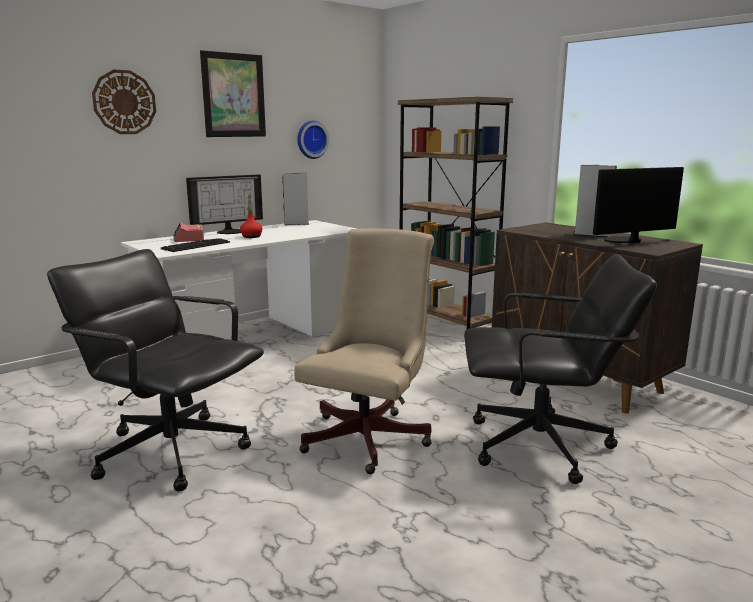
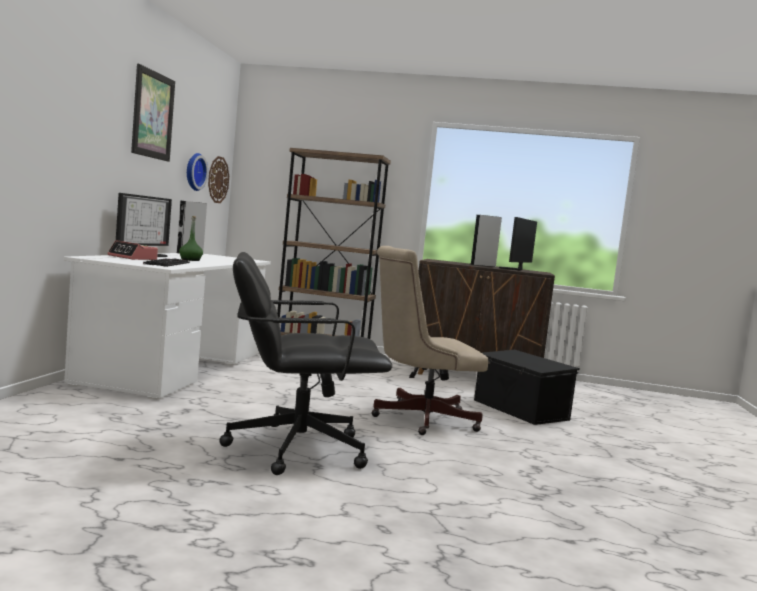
camera: 40 degrees left, 10 degrees down
(124, 102) = (80, 100): wall clock -> wall clock (218, 179)
(251, 236) = (190, 260): red bottle -> green bottle
(370, 436) = (417, 418): beige office chair -> beige office chair turned 90 degrees counterclockwise
(541, 446) = (520, 410): black office chair -> black storage box

